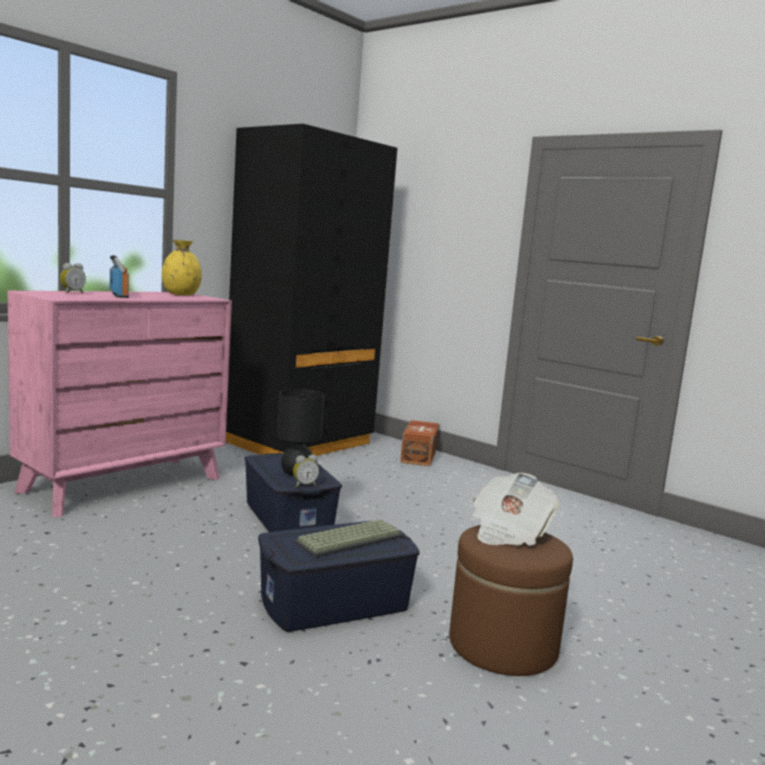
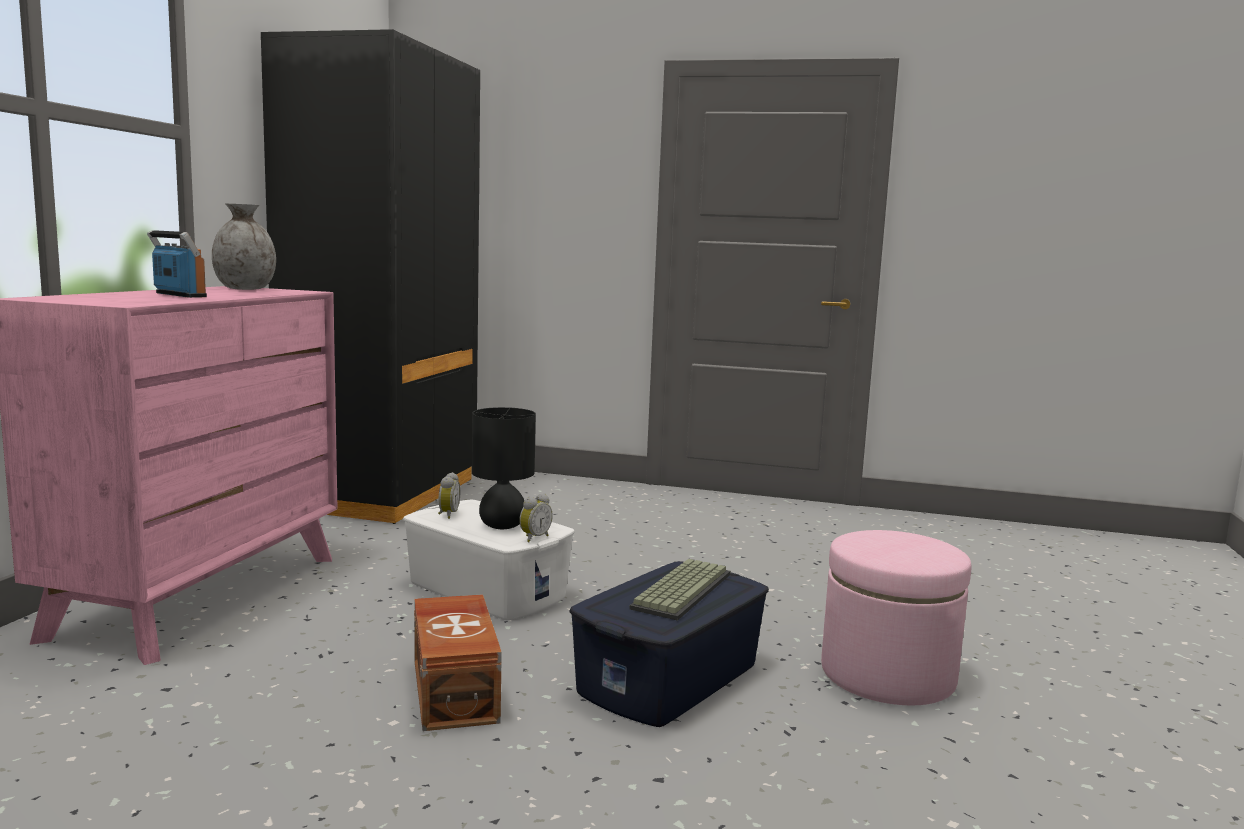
camera: 25 degrees left, 0 degrees up
(72, 293) = (100, 296): alarm clock -> alarm clock (447, 514)
(181, 294) = (246, 289): yellow vase -> grey vase
(288, 517) = (487, 589): blue storage box -> white storage box
(419, 456) = (549, 484): brown storage box -> brown storage box (456, 689)
(503, 645) = (887, 675): brown ottoman -> pink ottoman
(509, 532) = (881, 539): newspaper -> none

